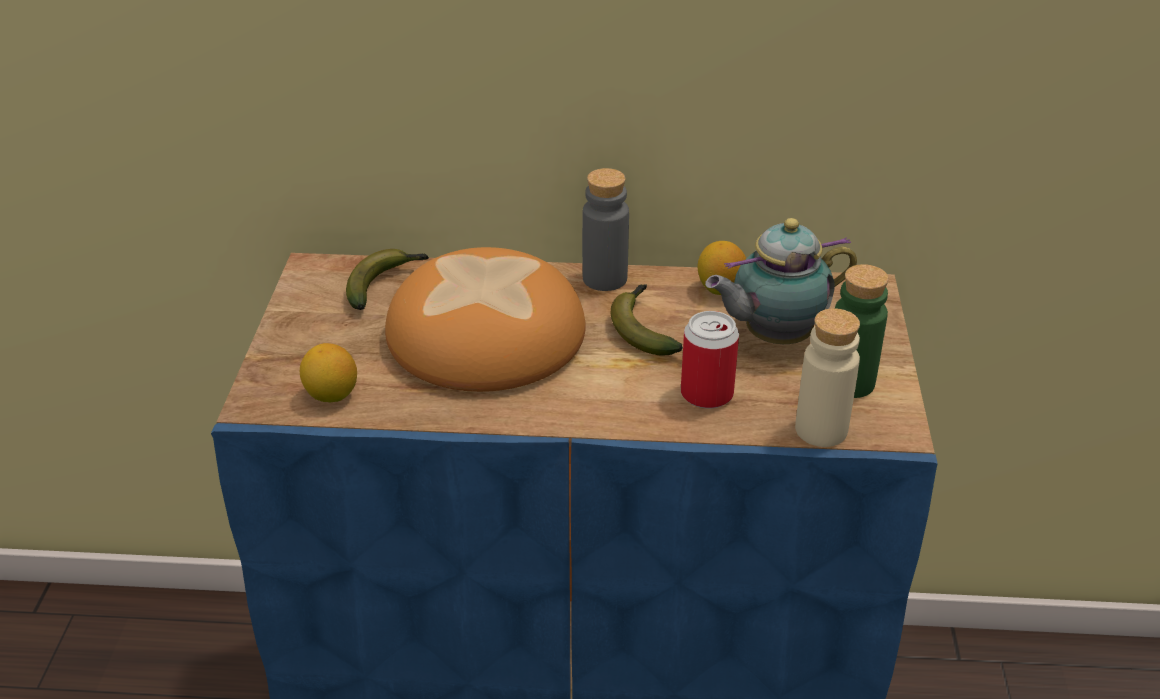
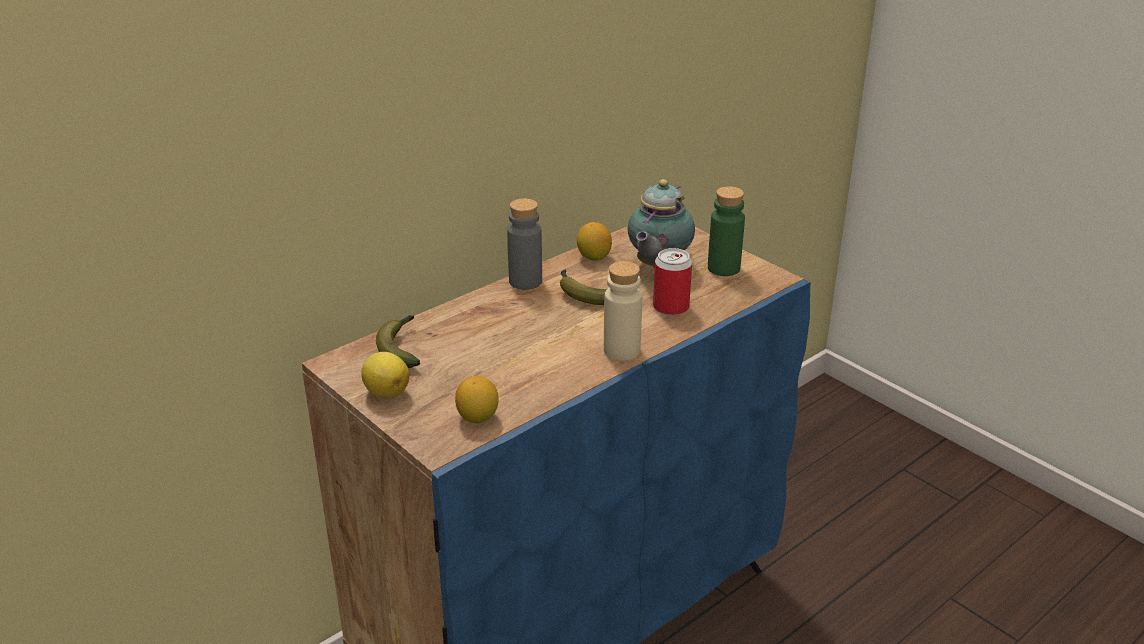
camera: 45 degrees left, 5 degrees down
(305, 321) = (386, 392): none -> lemon
(488, 334) = (511, 340): bread -> none
(821, 430) = (745, 294): beige bottle -> beige bottle (621, 351)

